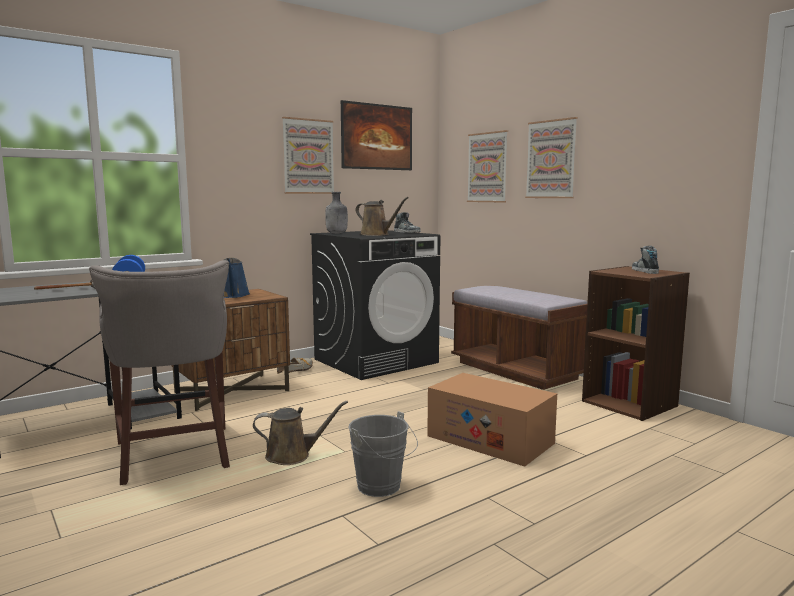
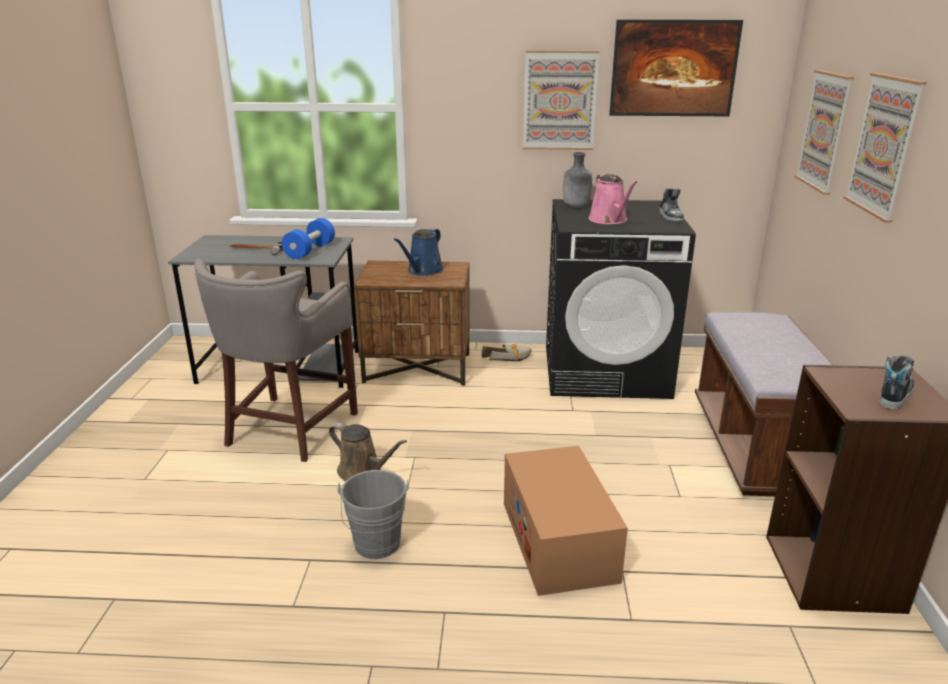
camera: 40 degrees right, 15 degrees up
(377, 234) = (609, 220): brown watering can -> pink watering can

